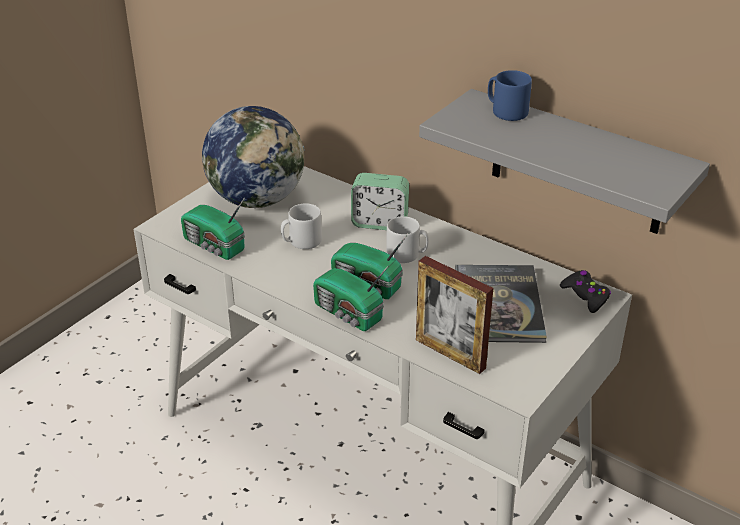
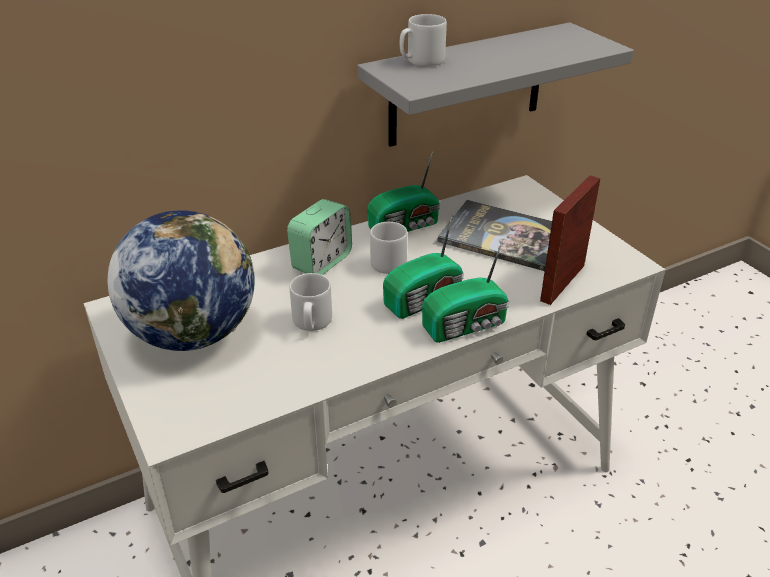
camera: 65 degrees left, 0 degrees up
(214, 246) = (261, 394): radio -> radio (406, 226)
(450, 354) = (562, 283): picture frame -> picture frame turned 150 degrees clockwise
(506, 111) = (421, 61): blue mug -> grey mug
(585, 296) = (517, 193): black game controller -> none

